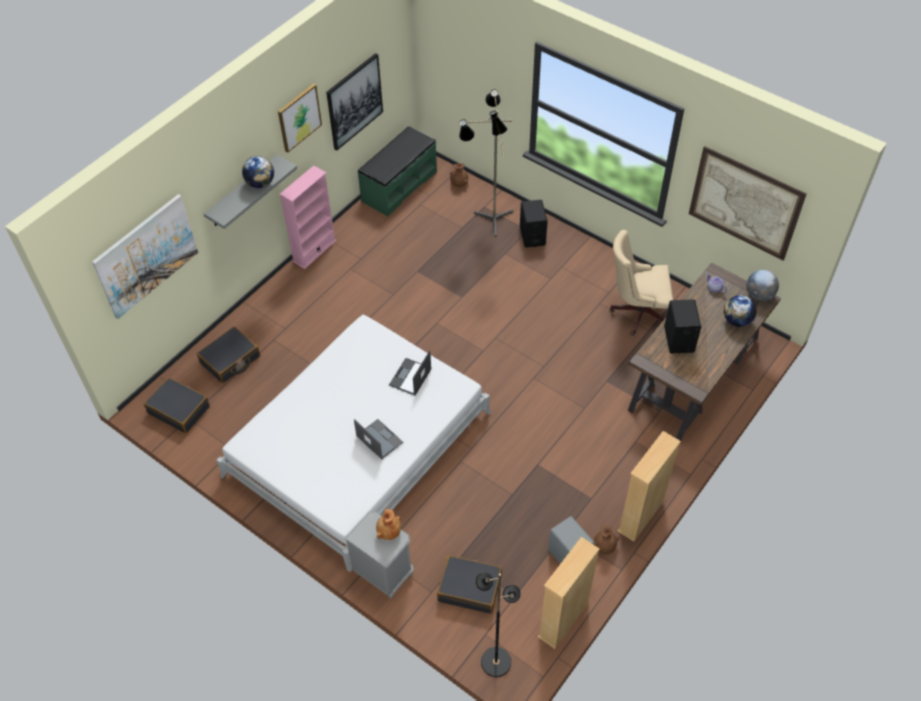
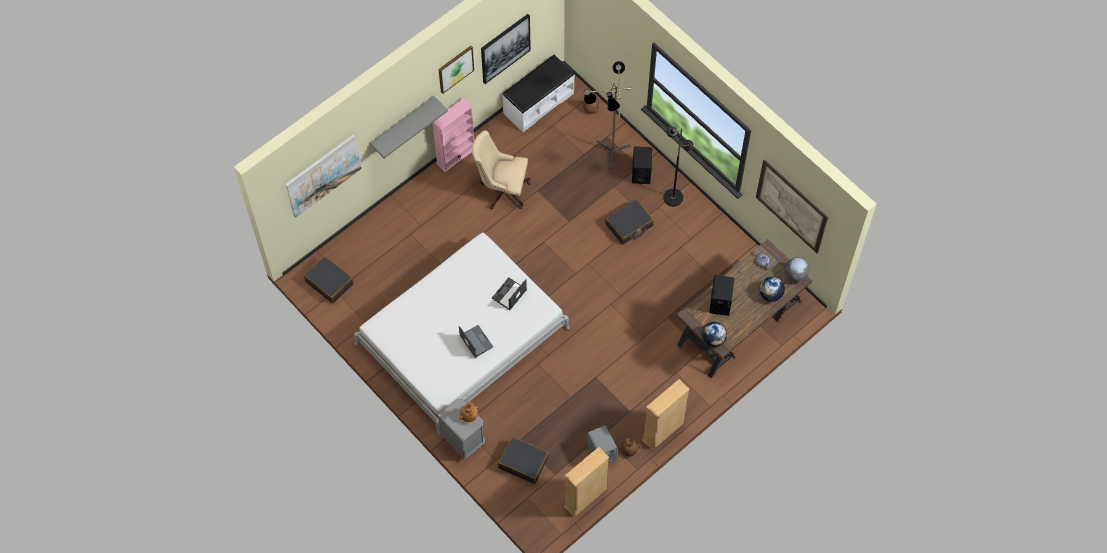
camera: 10 degrees right, 10 degrees up
(230, 360) = (374, 246): black suitcase -> black suitcase (629, 225)
(260, 183) = (417, 122): globe -> globe (713, 340)
(399, 186) = (538, 103): green bench -> white bench
(495, 661) = (530, 518): black floor lamp -> black floor lamp (673, 197)
(637, 312) = (709, 260): beige office chair -> beige office chair (502, 189)

